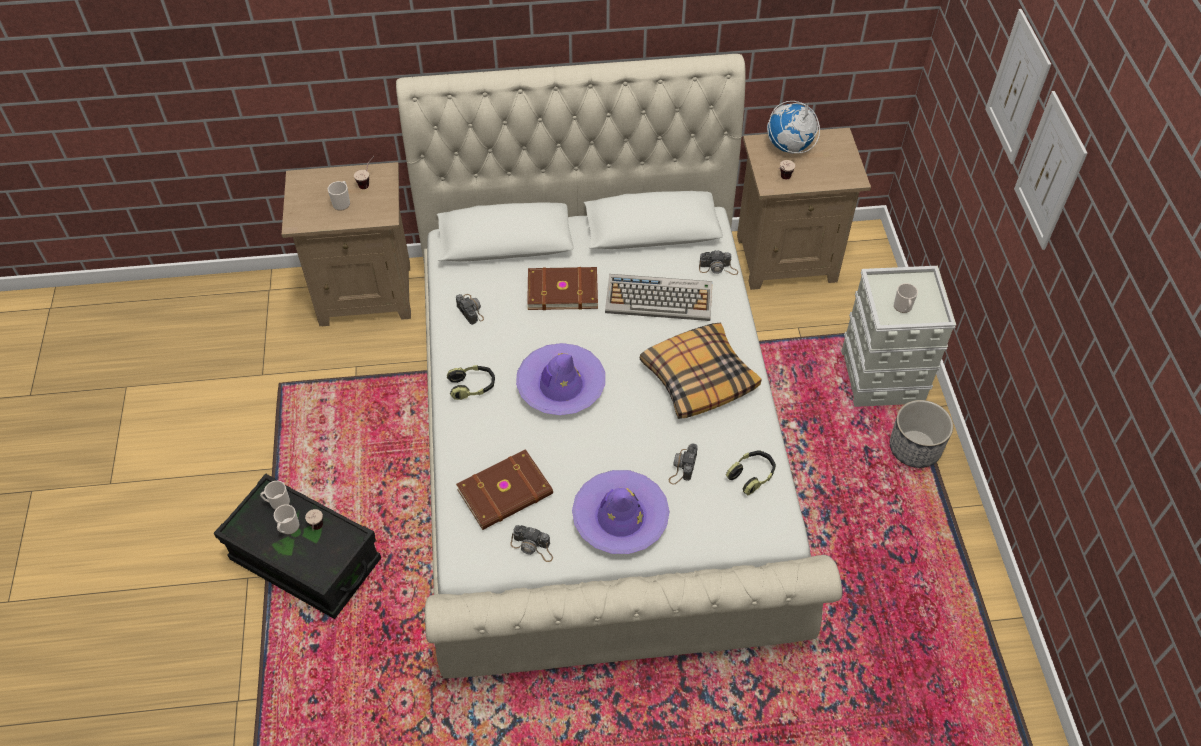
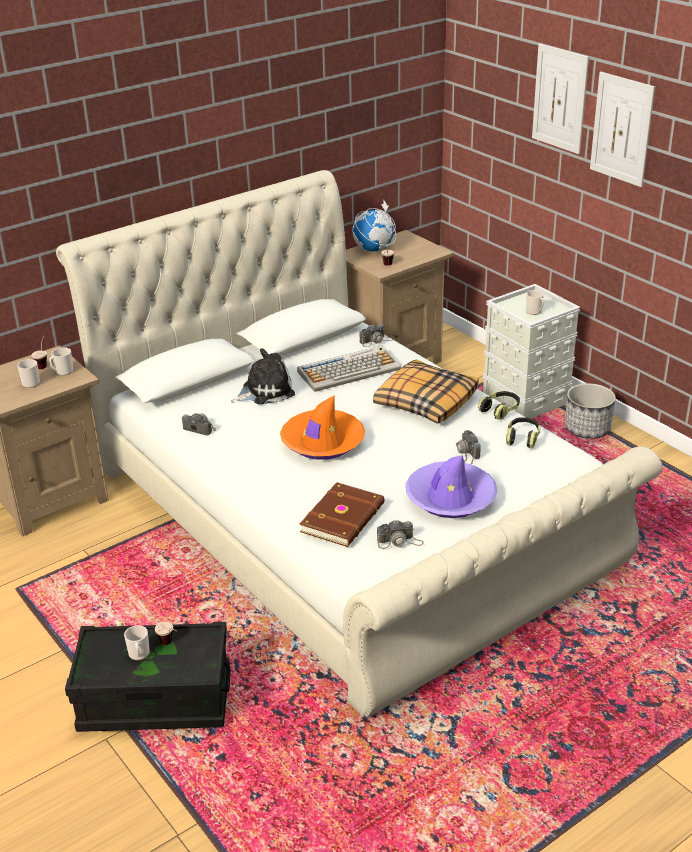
camera: 30 degrees left, 20 degrees down
(278, 502) = (112, 641): mug -> mug (62, 372)
(472, 386) = (247, 470): headphones -> headphones (500, 410)
(561, 386) = (322, 442): purple hat -> orange hat
(562, 289) = (265, 391): brown book -> plush toy

